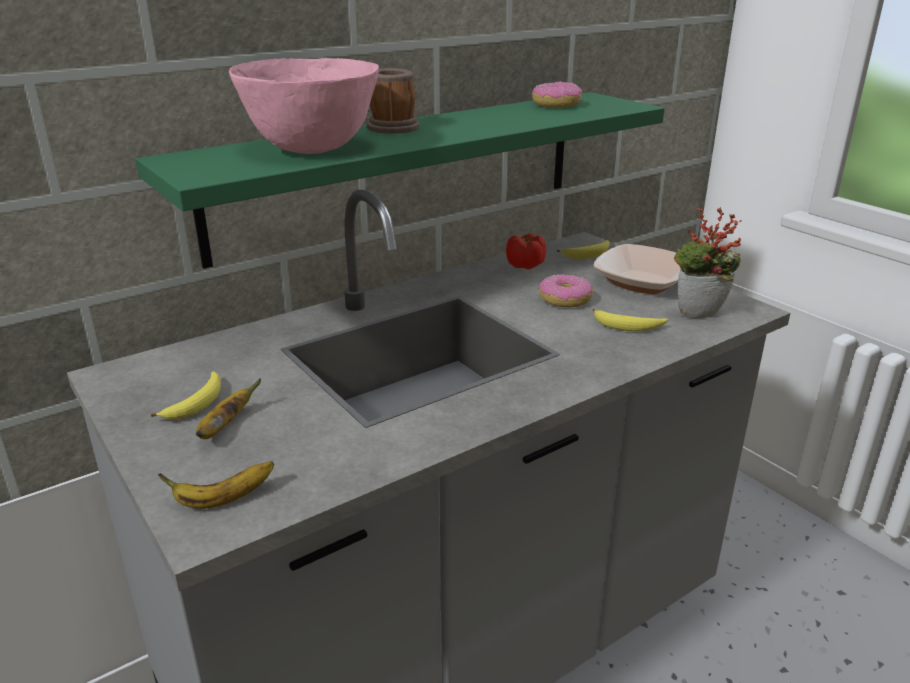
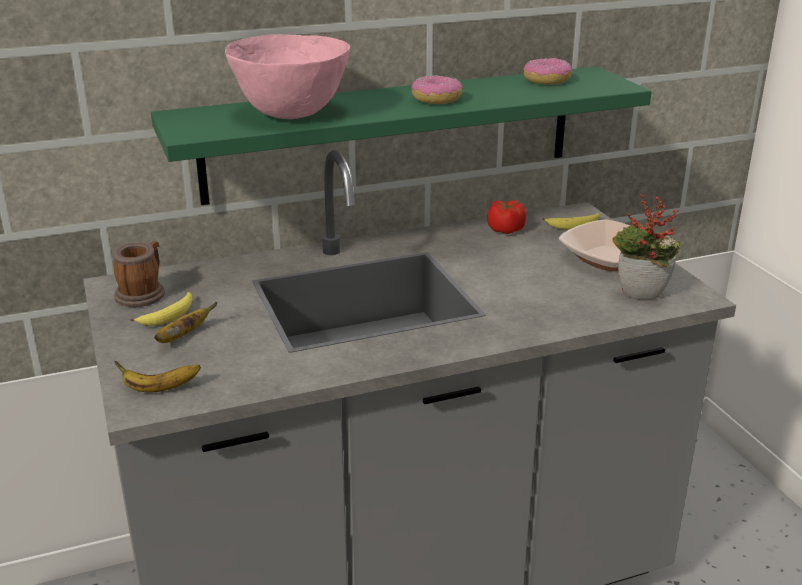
camera: 15 degrees right, 0 degrees up
(394, 126) = (377, 95): mug -> mug (143, 293)
(565, 299) = (522, 267): donut -> donut (436, 99)
(628, 326) = (565, 298): banana -> none

